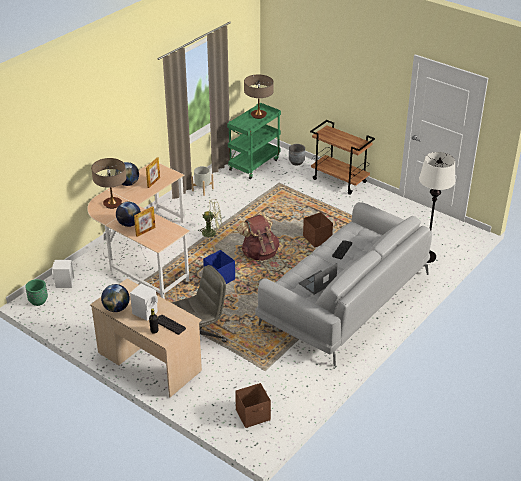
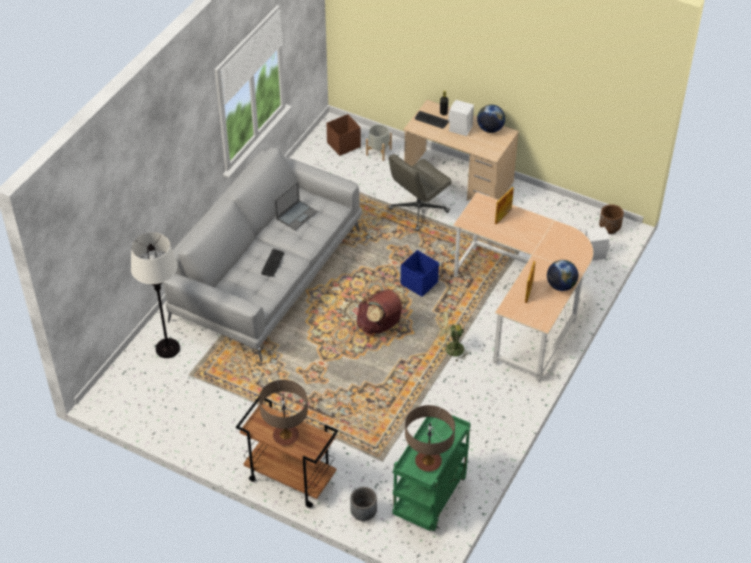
camera: 170 degrees right, 10 degrees up
(38, 301) = (609, 228): green planter -> brown planter
(112, 204) = (563, 251): table lamp -> table lamp (286, 436)
(129, 224) = (527, 224): globe -> none
(202, 189) = (491, 430): grey planter -> grey planter (378, 152)
(317, 239) = (310, 358): brown storage box -> none

